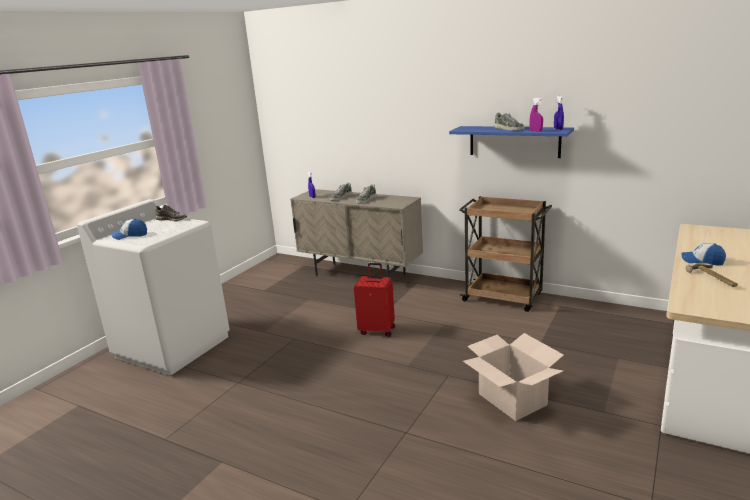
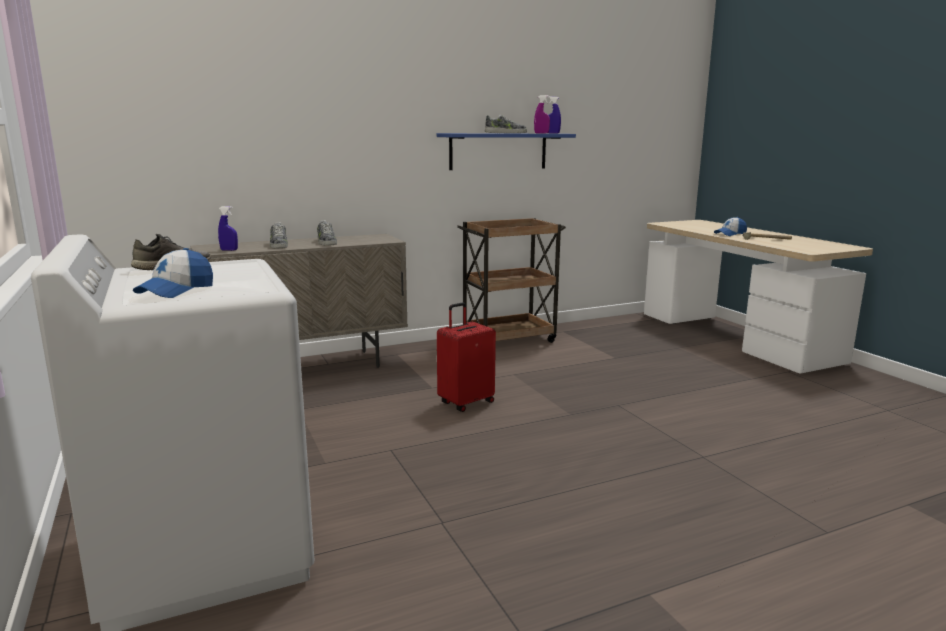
camera: 55 degrees left, 5 degrees down
(513, 399) = (696, 397): cardboard box -> none

